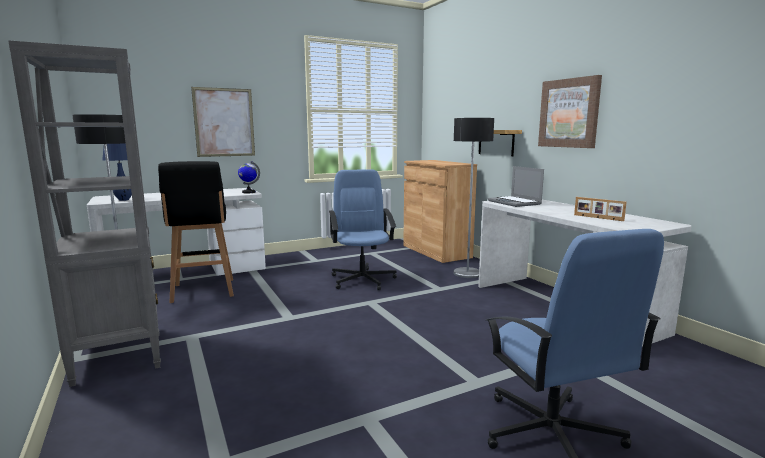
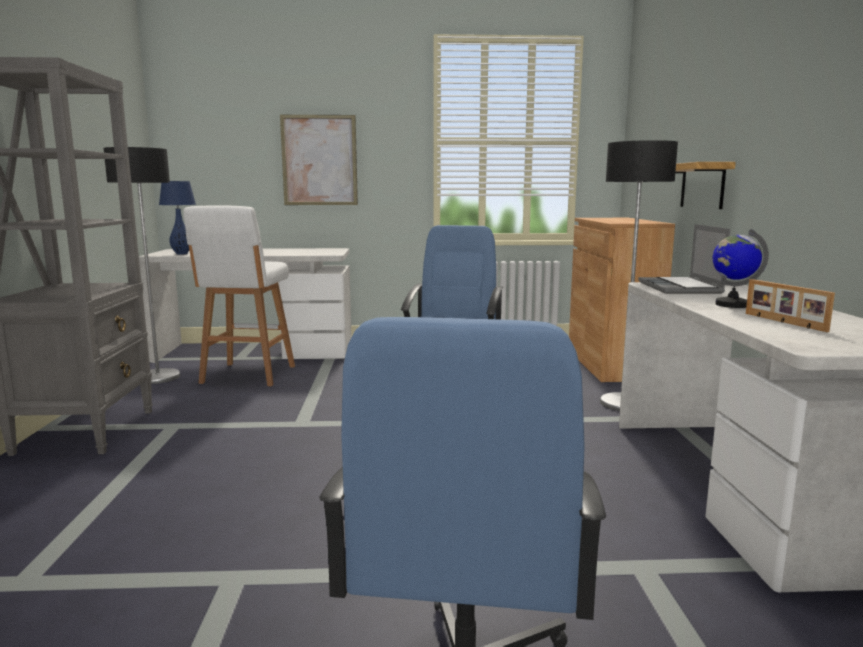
camera: 25 degrees right, 0 degrees up
(203, 291) = (247, 375): black stool -> white stool
(248, 192) = (330, 253): globe -> globe (731, 305)
(569, 113) = (801, 125): picture -> none

